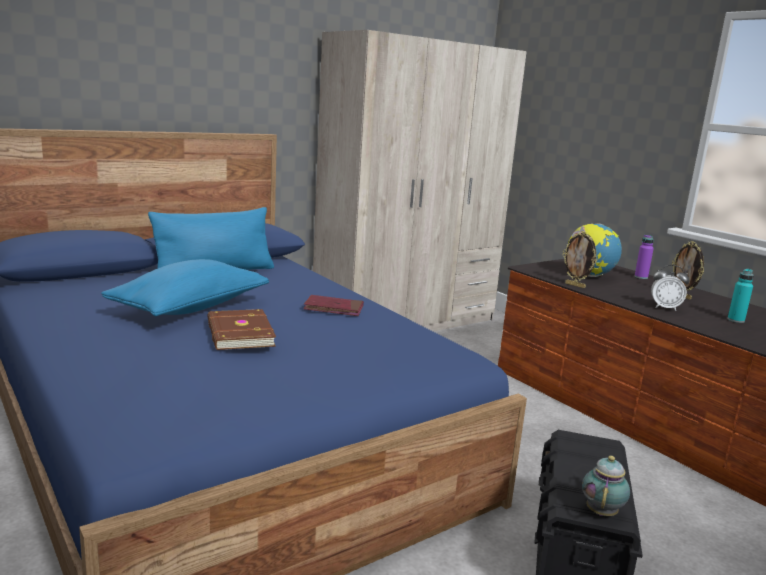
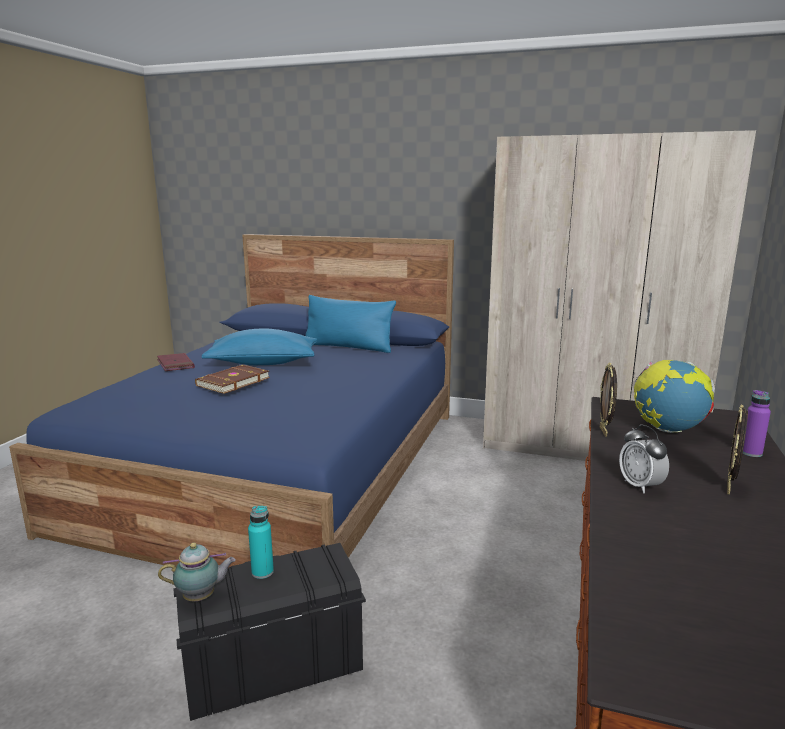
camera: 55 degrees right, 0 degrees up
(333, 308) = (336, 386): red book -> red book (175, 364)
(735, 320) = (705, 536): turquoise bottle -> turquoise bottle (262, 572)

